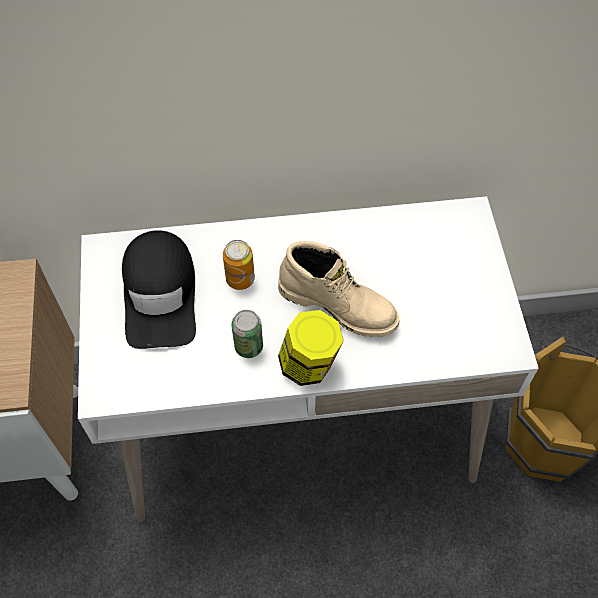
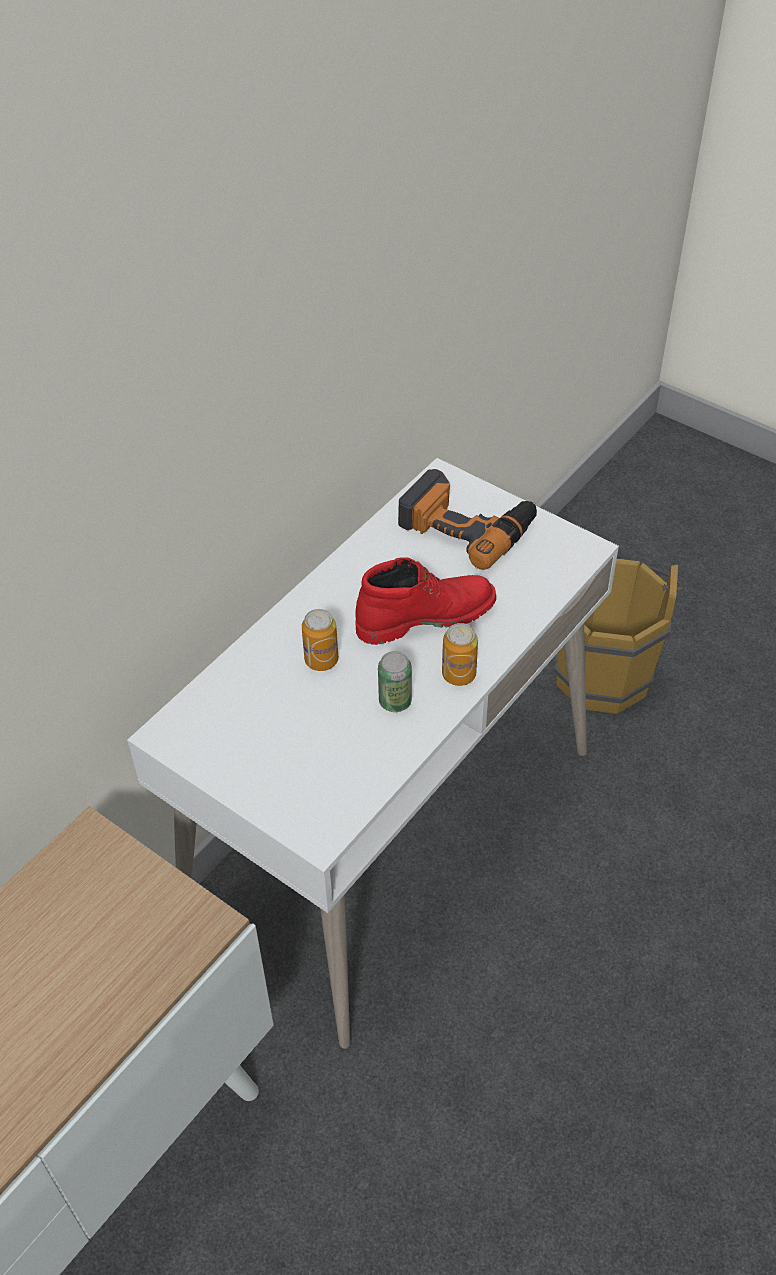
camera: 45 degrees left, 10 degrees down
(161, 295) = (269, 725): black cap -> none
(309, 365) = (459, 675): jar -> can
(339, 304) = (425, 616): beige boot -> red boot
(446, 262) = (467, 524): none -> power drill

